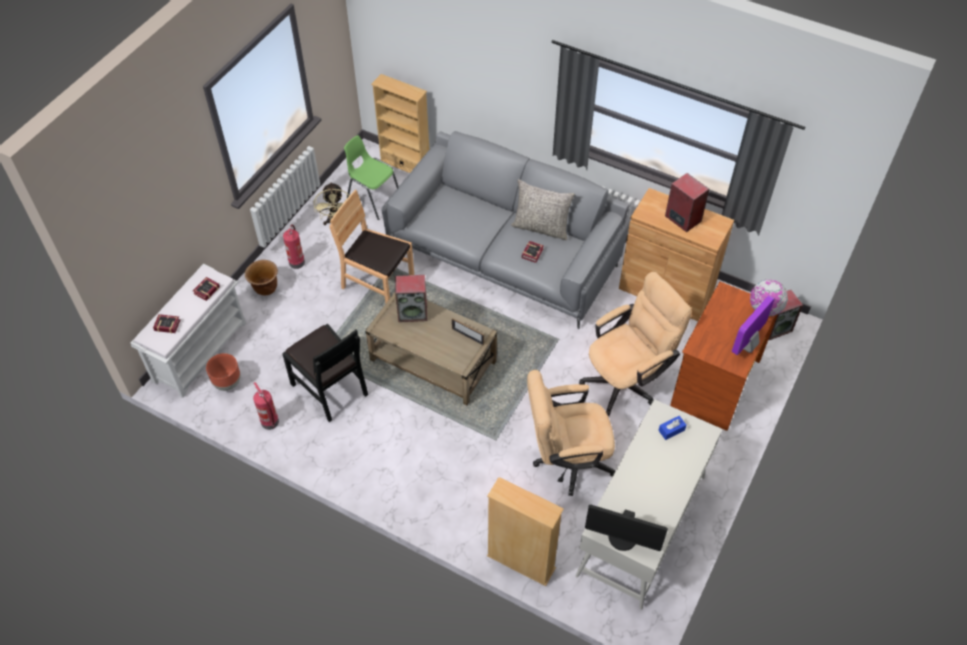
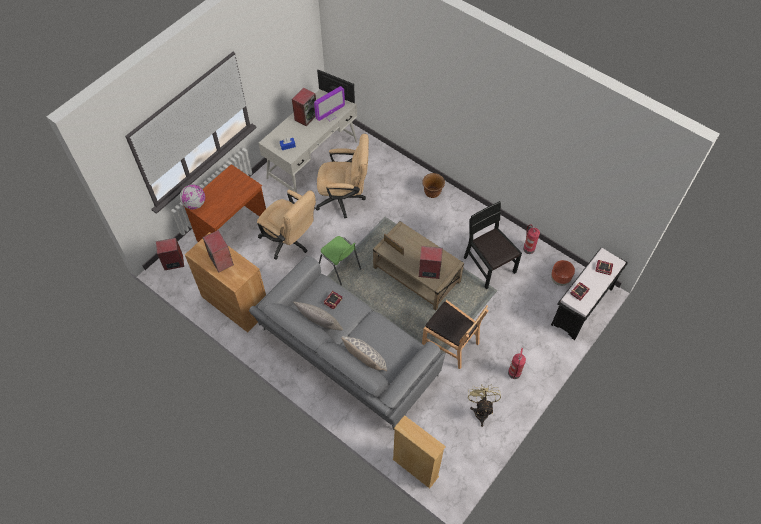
camera: 170 degrees left, 5 degrees up
(200, 351) = (582, 307): white bench -> black bench
(265, 288) = (538, 352): brown planter -> brown planter (432, 192)
(373, 199) = (448, 430): green chair -> green chair (340, 267)
(475, 198) = (365, 362): none -> pillow
(521, 562) = (385, 152): beige bookcase -> none
(627, 380) = (289, 241): beige office chair -> beige office chair turned 120 degrees counterclockwise
(663, 491) = (306, 117): none -> speaker
(747, 345) = (219, 182): monitor -> monitor (330, 116)

